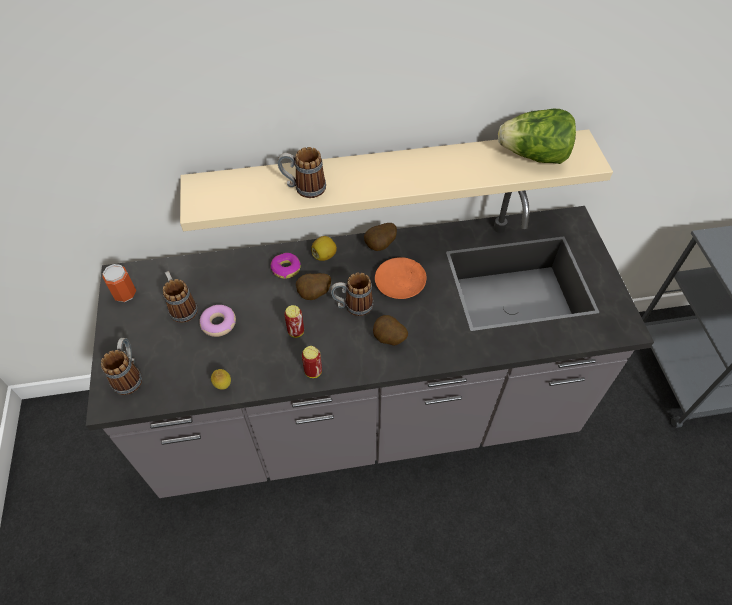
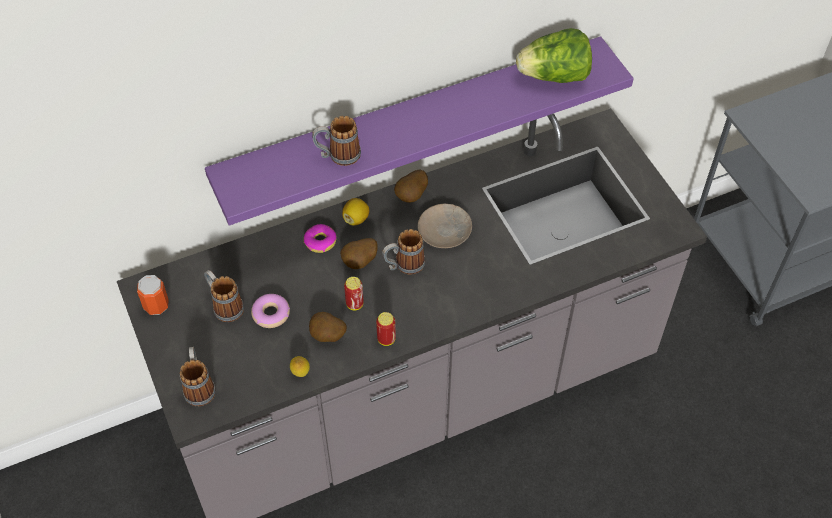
camera: 15 degrees left, 0 degrees up
(389, 339) = (451, 291): potato -> potato (327, 336)
(390, 178) = (411, 124): beige shelf -> purple shelf
(400, 282) = (445, 230): orange plate -> beige plate

